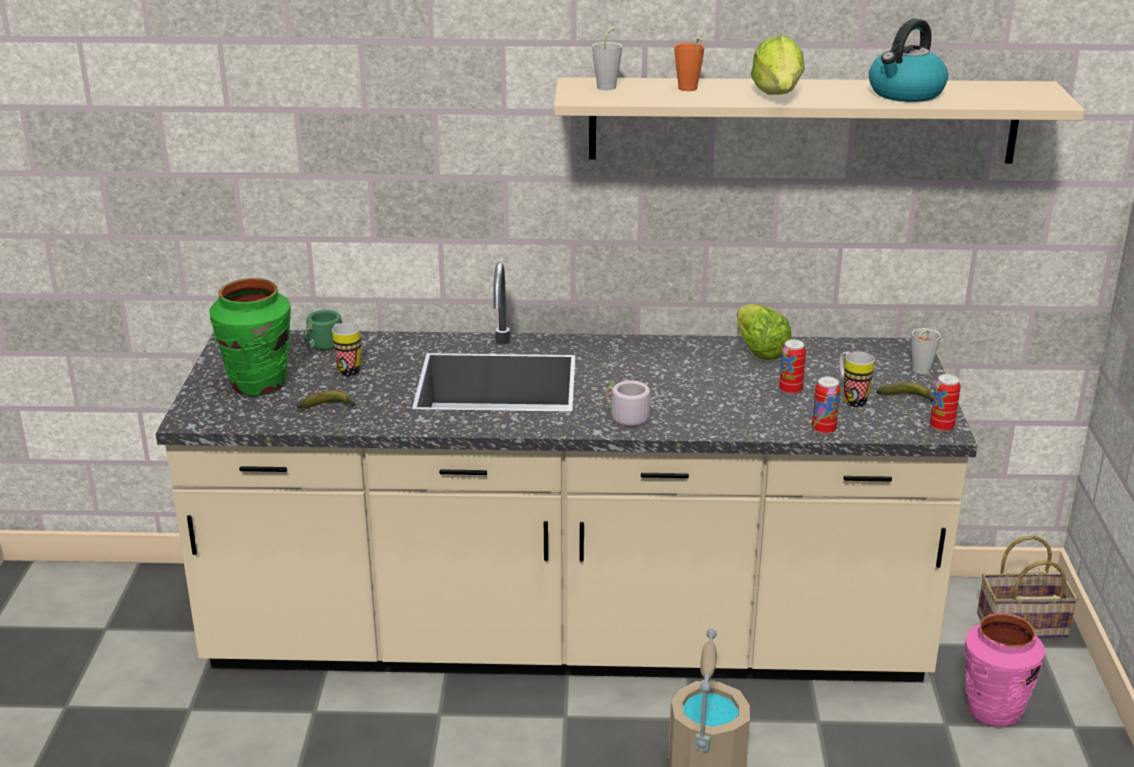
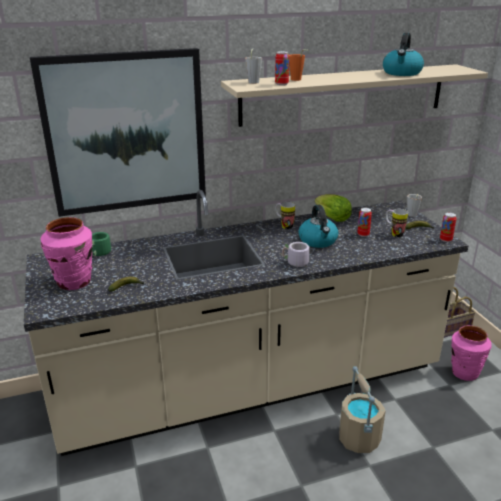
camera: 20 degrees left, 0 degrees up
(259, 384) = (74, 282): green vase -> pink vase
(346, 369) = (122, 264): mug -> mug (284, 226)
(388, 150) = (126, 133): none -> picture
(697, 388) = (318, 241): none -> kettle
(778, 94) = (344, 78): lettuce -> none
(823, 430) = (395, 251): can -> can (281, 84)

